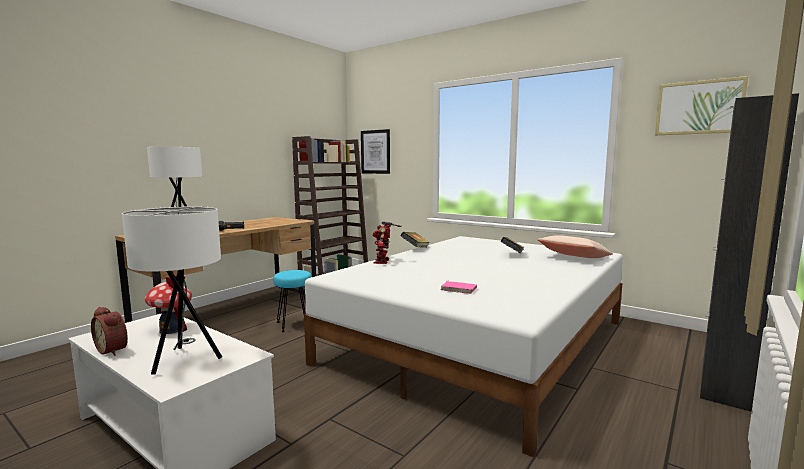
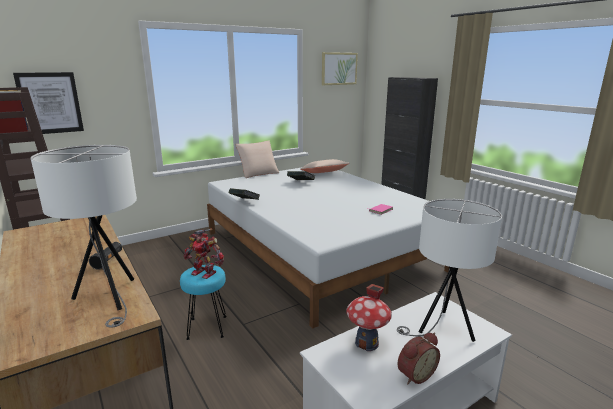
camera: 70 degrees left, 10 degrees up
(383, 261) = (282, 218): toy robot -> toy robot (205, 272)
(518, 241) = (258, 173): none -> beige pillow

